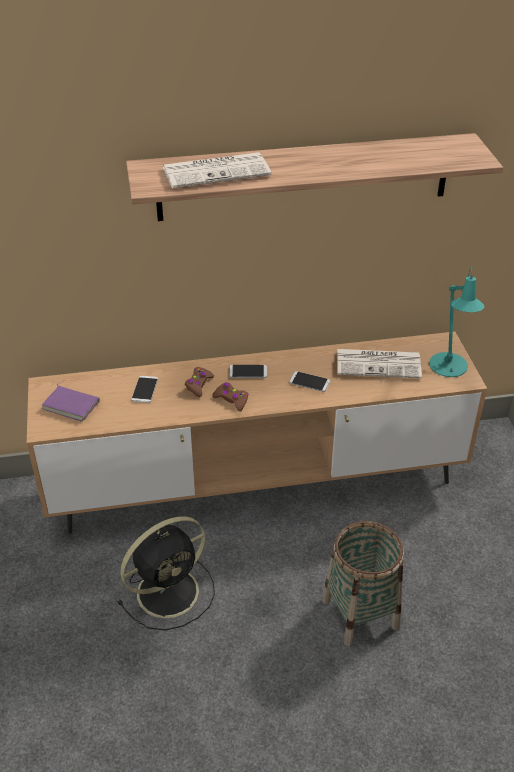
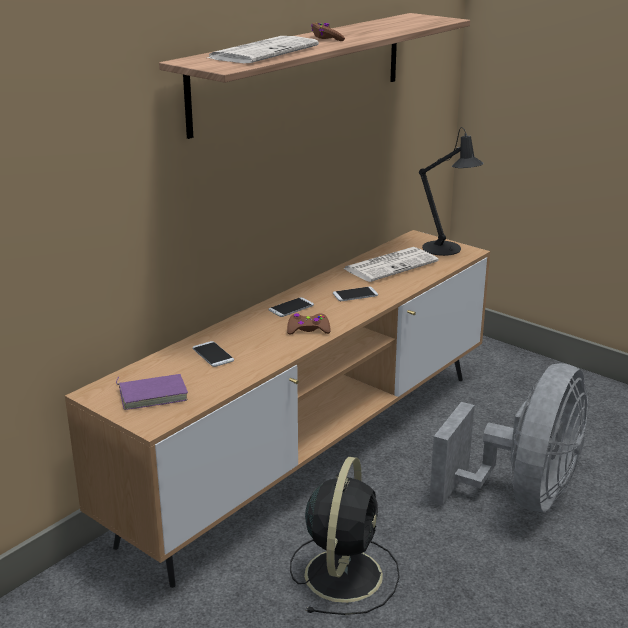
camera: 40 degrees left, 15 degrees down
(198, 385) = (260, 332): brown game controller -> brown game controller (326, 38)
(360, 613) = (521, 495): basket -> grey fan
(449, 368) = (446, 250): turquoise table lamp -> black table lamp

